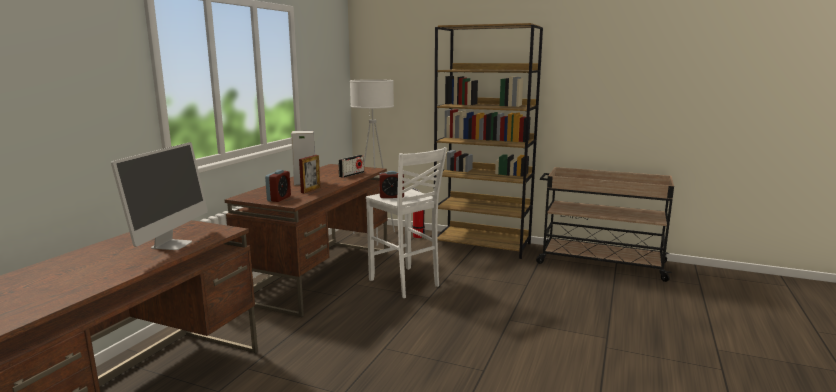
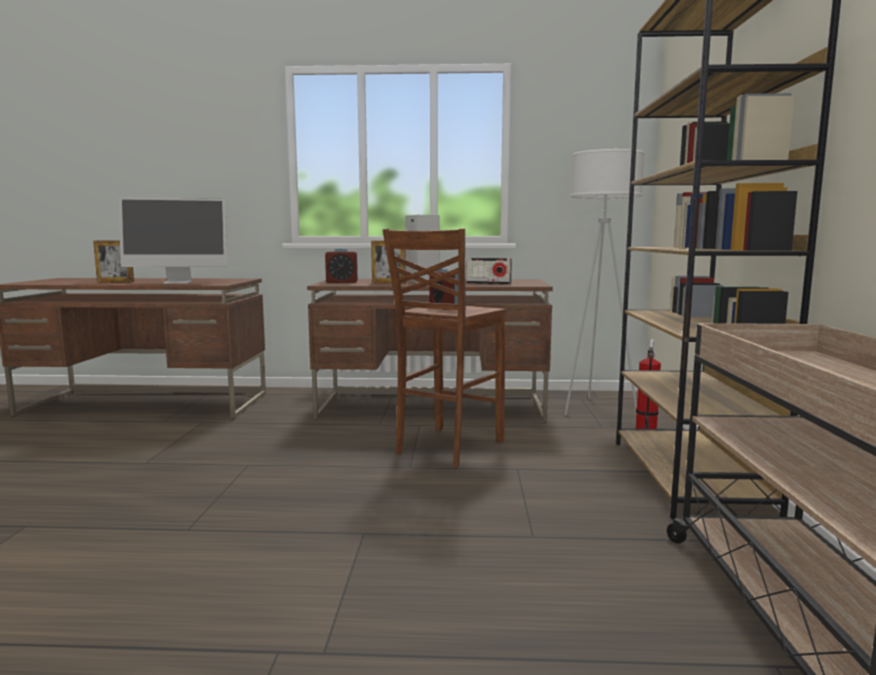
camera: 70 degrees right, 5 degrees down
(102, 271) = (115, 282): none -> picture frame
(405, 283) = (446, 448): white stool -> brown stool

